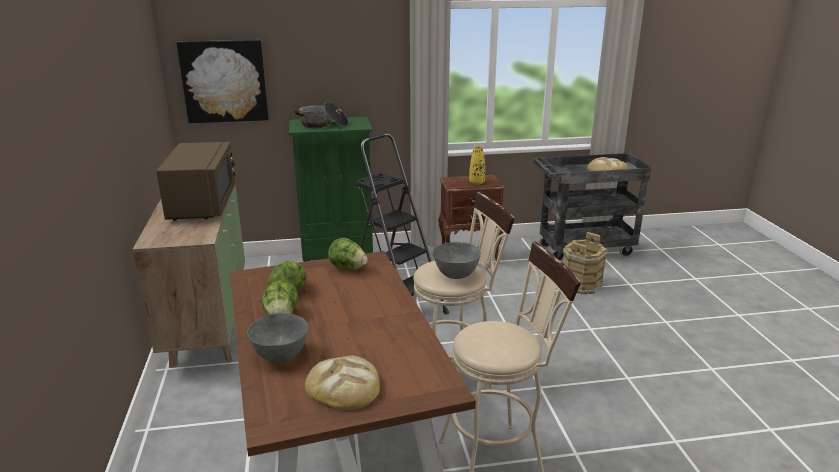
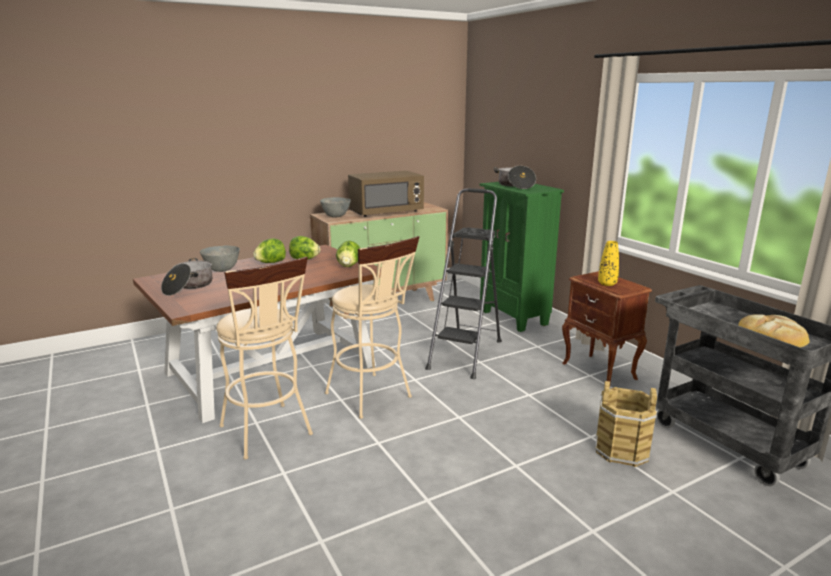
camera: 70 degrees right, 5 degrees down
(224, 81) = (489, 140): picture -> none
(344, 386) = (188, 287): bread -> cooking pot
(456, 275) = (357, 294): grey bowl -> grey bowl (335, 216)

